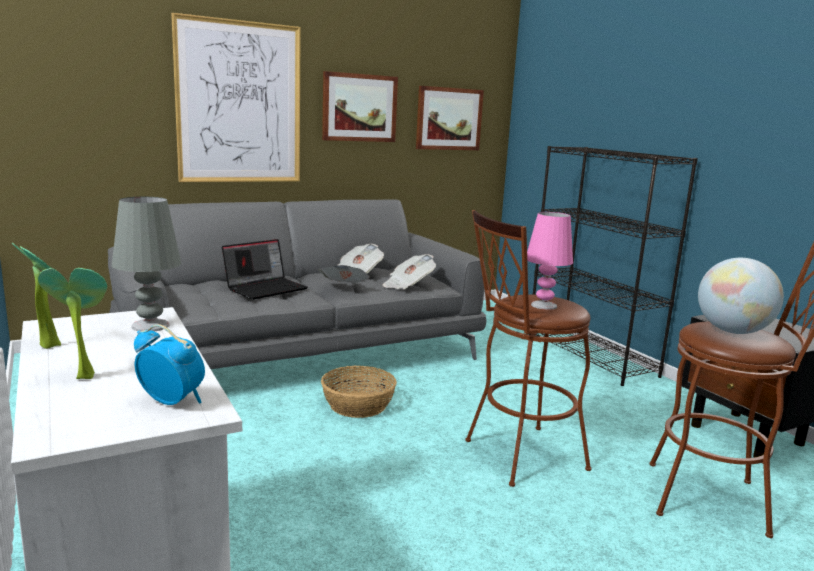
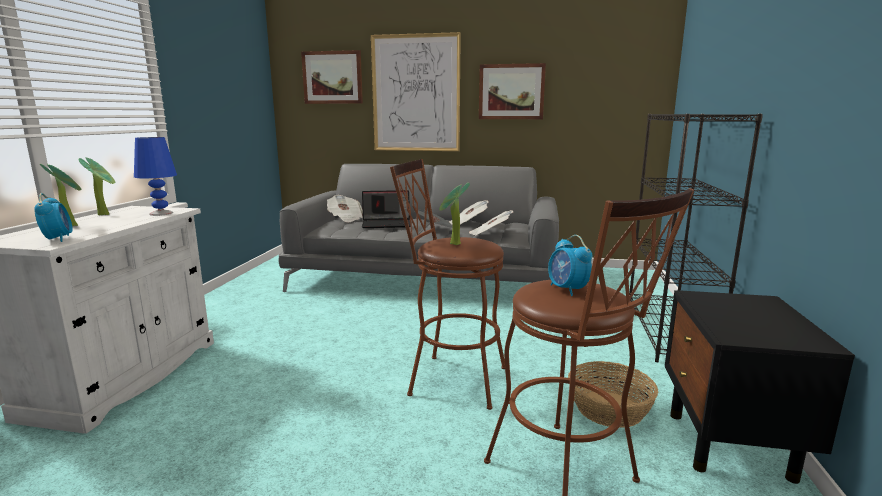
camera: 40 degrees right, 0 degrees up
(151, 326) = (161, 213): grey table lamp -> blue table lamp
(191, 288) = (345, 218): none -> newspaper
(358, 405) = (403, 316): basket -> basket (609, 408)
(449, 119) = (601, 97): picture -> picture (332, 77)
(543, 305) = (453, 244): pink table lamp -> potted plant
(732, 331) = (567, 290): globe -> alarm clock

